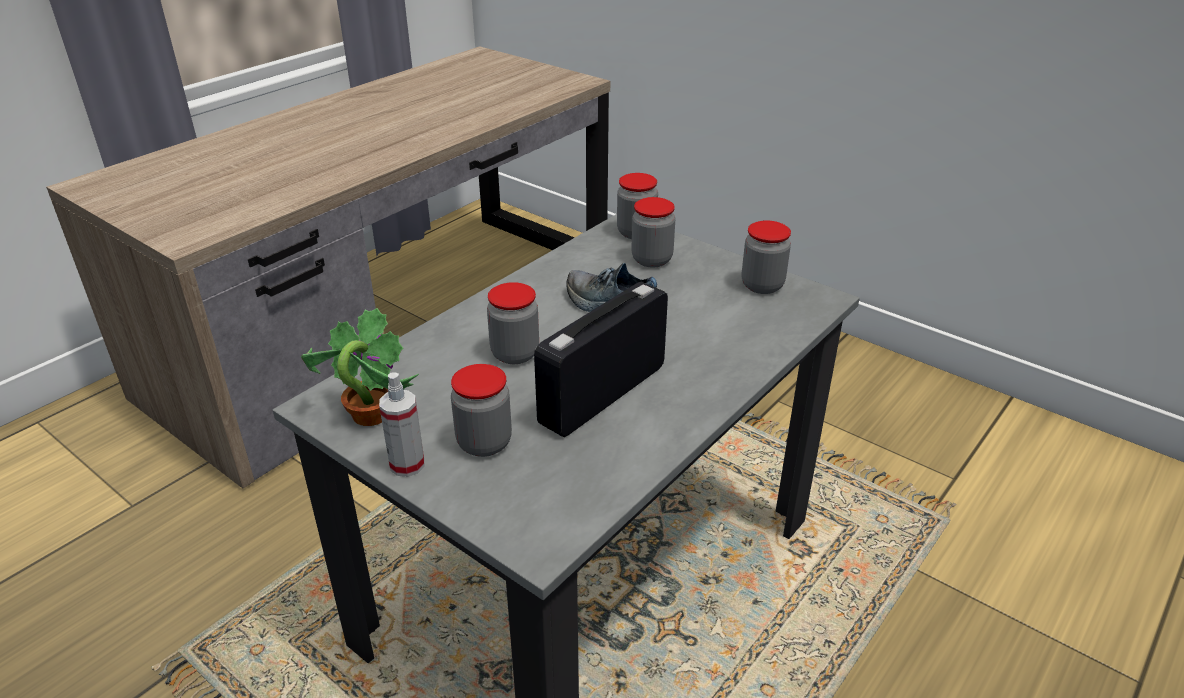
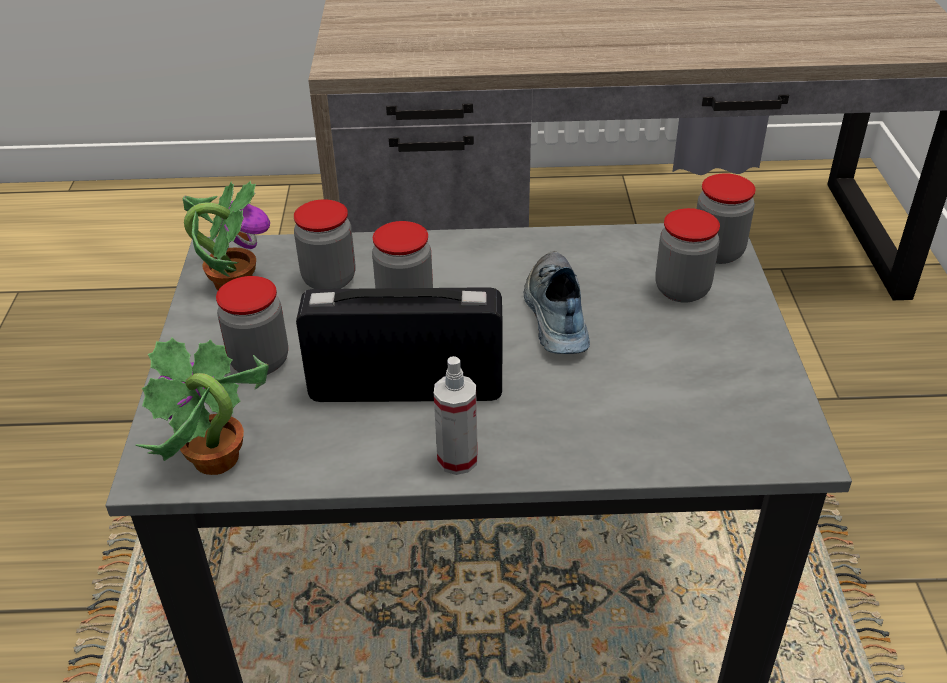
camera: 50 degrees right, 5 degrees up
(407, 464) = (190, 339): spray bottle -> spray bottle (457, 459)
(565, 510) = (215, 460): none -> potted plant
(762, 285) = (752, 390): jar -> jar (329, 279)

